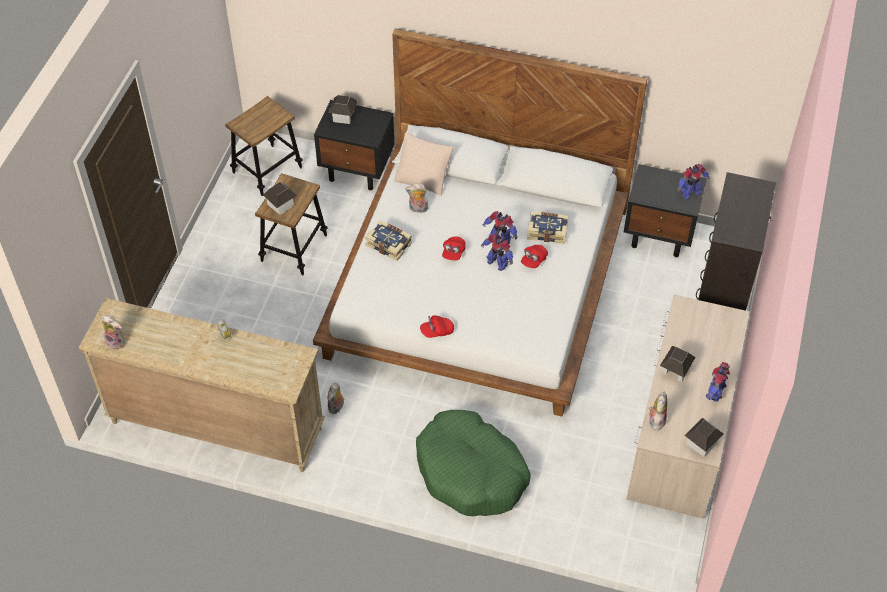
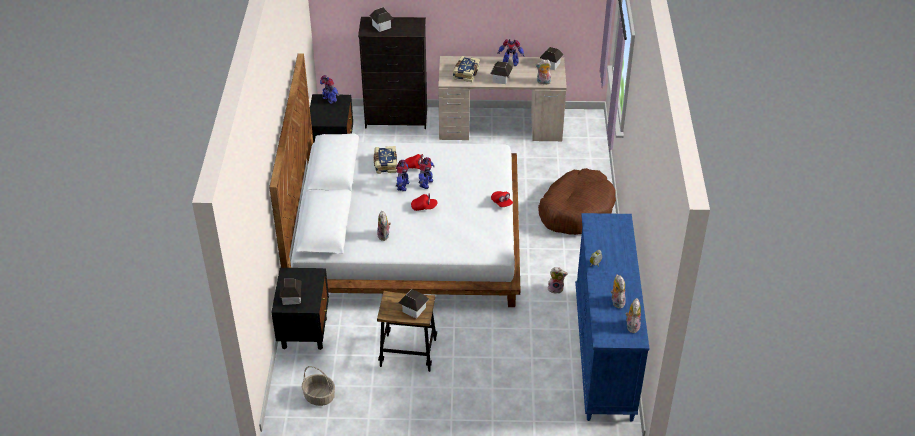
camera: 105 degrees left, 10 degrees down
(158, 338) = (616, 301): none -> plush toy
(216, 425) = (603, 354): beige dresser -> blue dresser
(267, 170) = (319, 396): stool -> basket
(389, 244) = (428, 243): book -> book (465, 73)
(423, 178) = (349, 239): beige pillow -> none
(471, 472) = (576, 210): green dog bed -> brown dog bed
(746, 200) = (382, 26): none -> toy house

